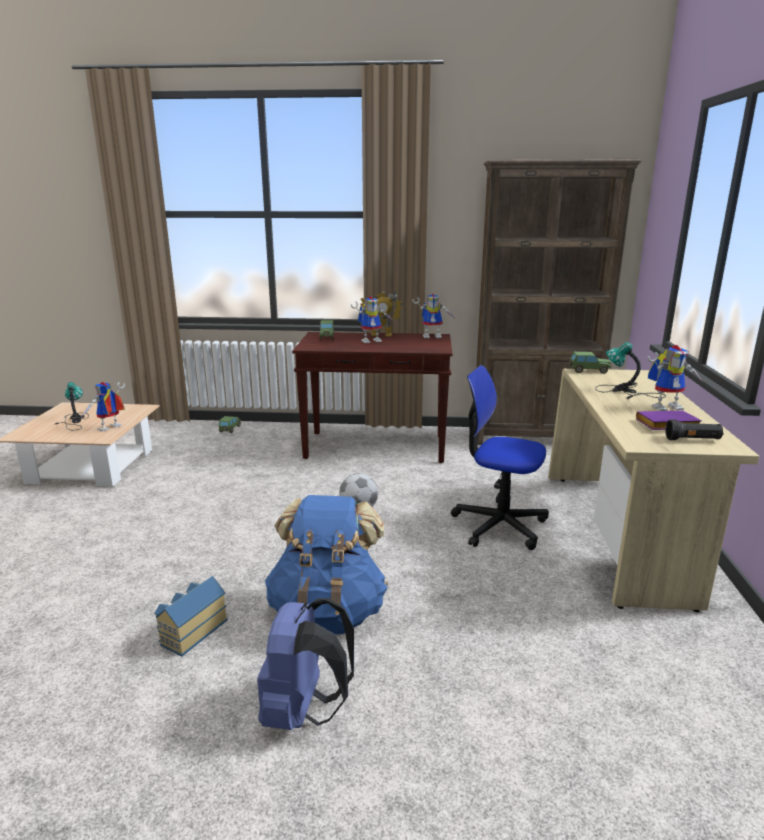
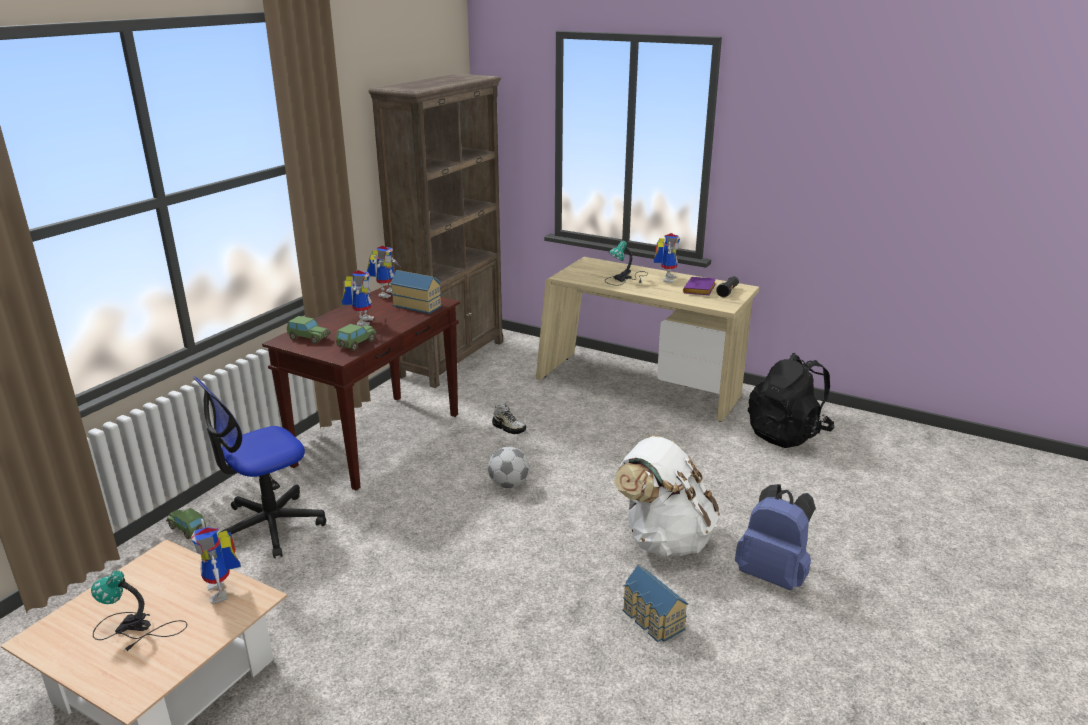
camera: 65 degrees left, 5 degrees up
(328, 612) = (664, 539): blue backpack -> white backpack
(381, 335) = (342, 312): toy robot -> none
(423, 346) = (418, 305): none -> toy house
(449, 488) = (509, 428): none -> shoe
(499, 525) = (591, 426): office chair -> office chair (269, 526)
(588, 371) = (566, 273): toy car -> toy car (356, 344)
(660, 675) = (787, 434): none -> black backpack

